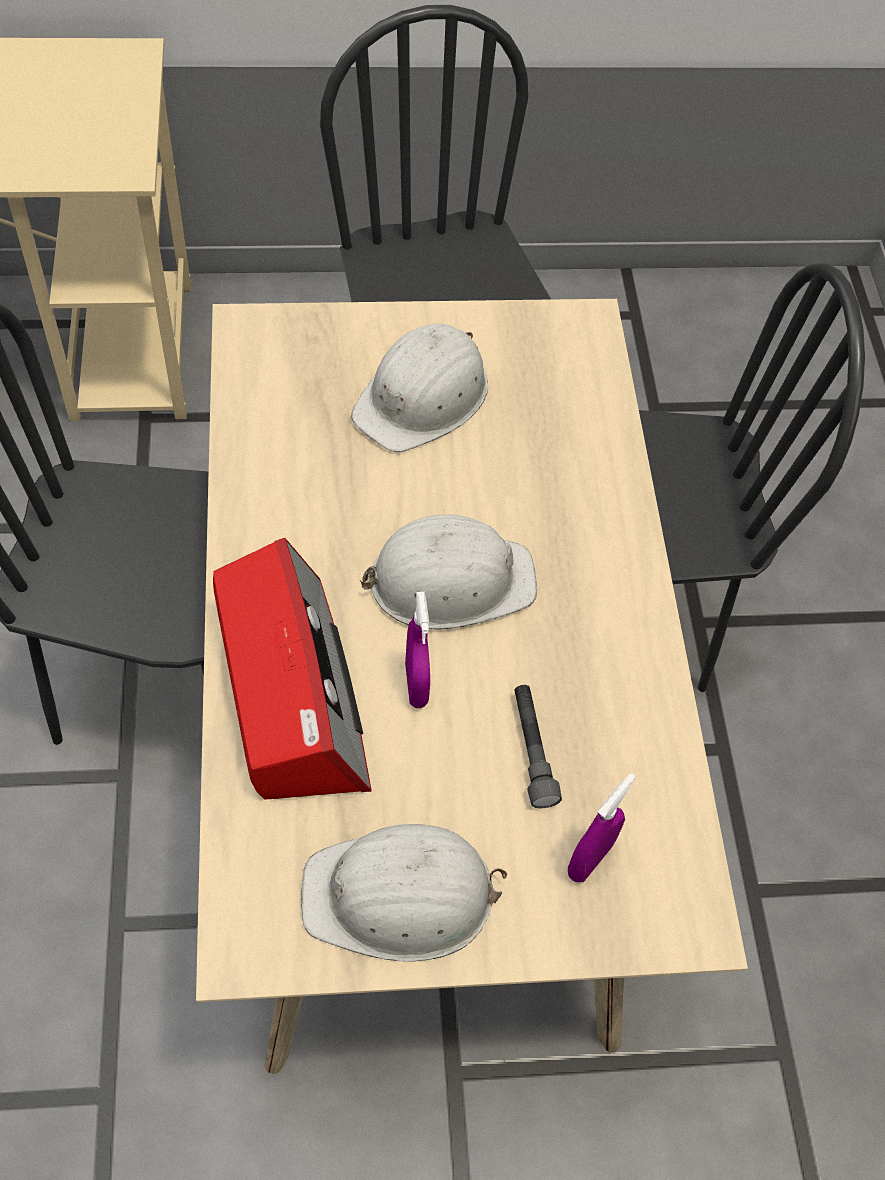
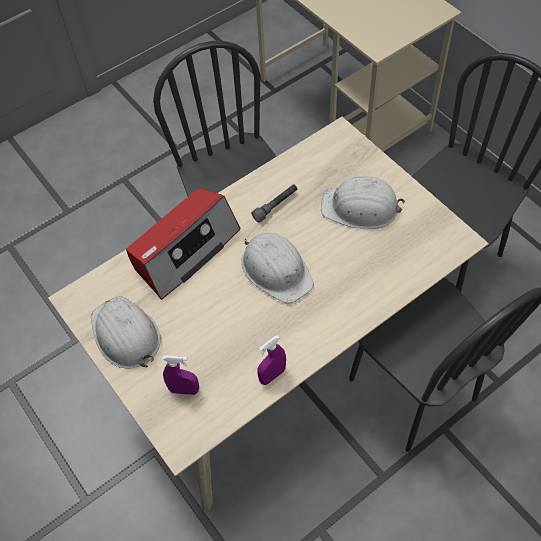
camera: 65 degrees right, 0 degrees up
(416, 685) = (218, 287): purple spray bottle -> purple spray bottle (272, 375)
(532, 750) = (218, 343): grey flashlight -> grey flashlight (276, 206)

